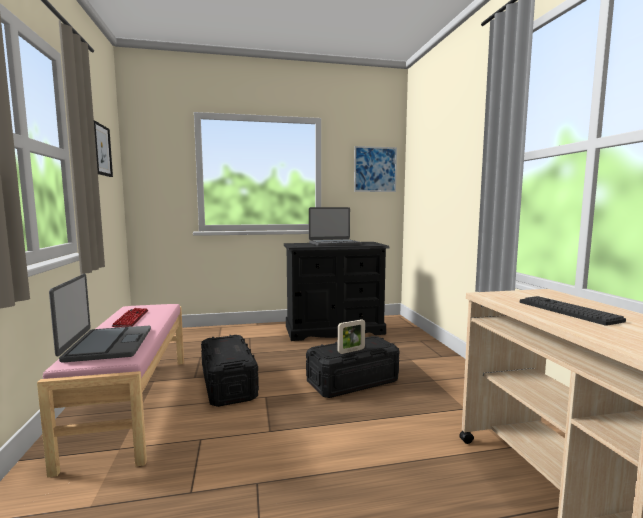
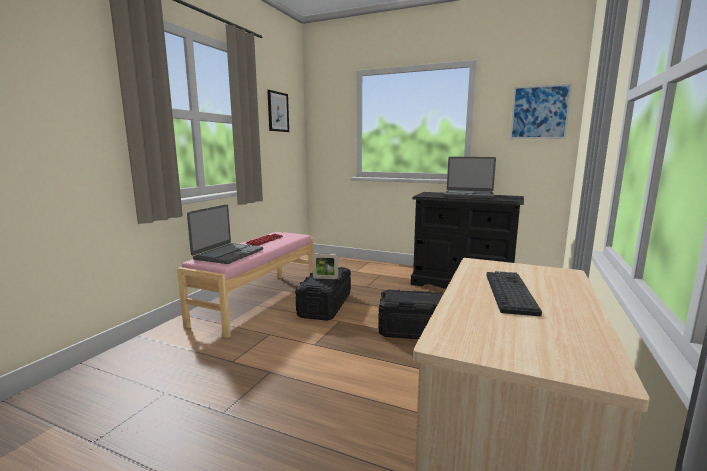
camera: 35 degrees right, 5 degrees up
(351, 351) = (415, 300): picture frame -> picture frame (325, 278)

